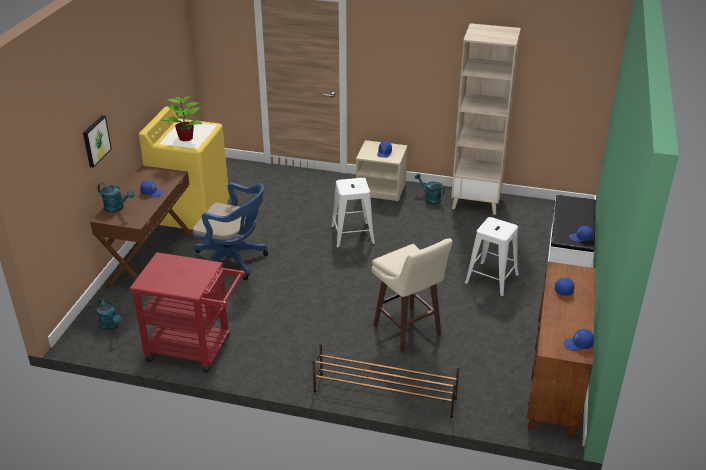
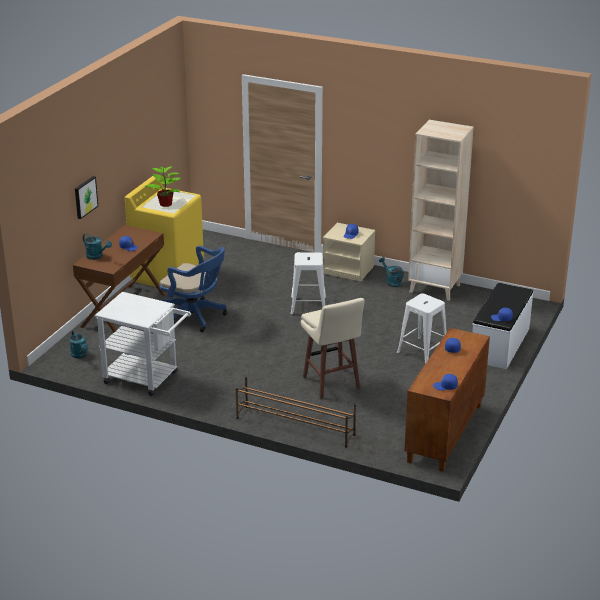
camera: 10 degrees right, 5 degrees down
(196, 349) = (146, 379): red cart -> white cart

